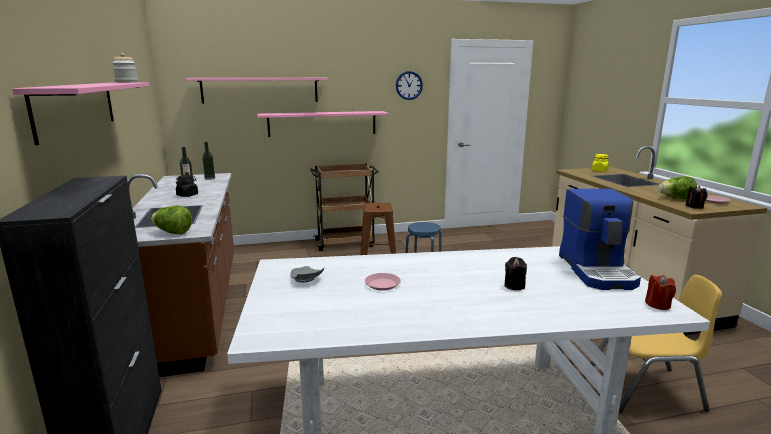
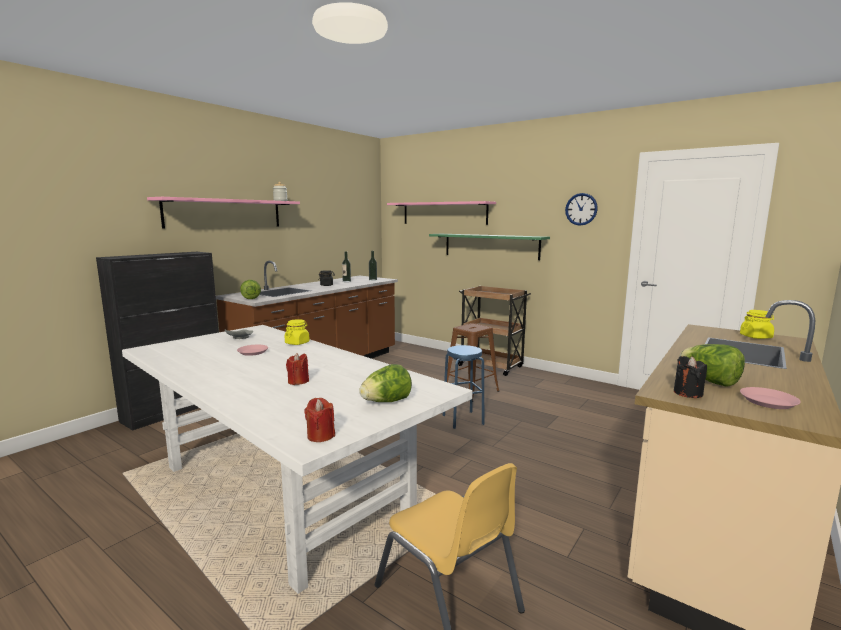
camera: 50 degrees right, 5 degrees down
(322, 123) = (490, 246): pink shelf -> green shelf
(378, 261) = (297, 343): none -> yellow jar
(514, 286) = (298, 381): black candle -> red candle
(598, 271) = (386, 402): coffee machine -> lettuce

